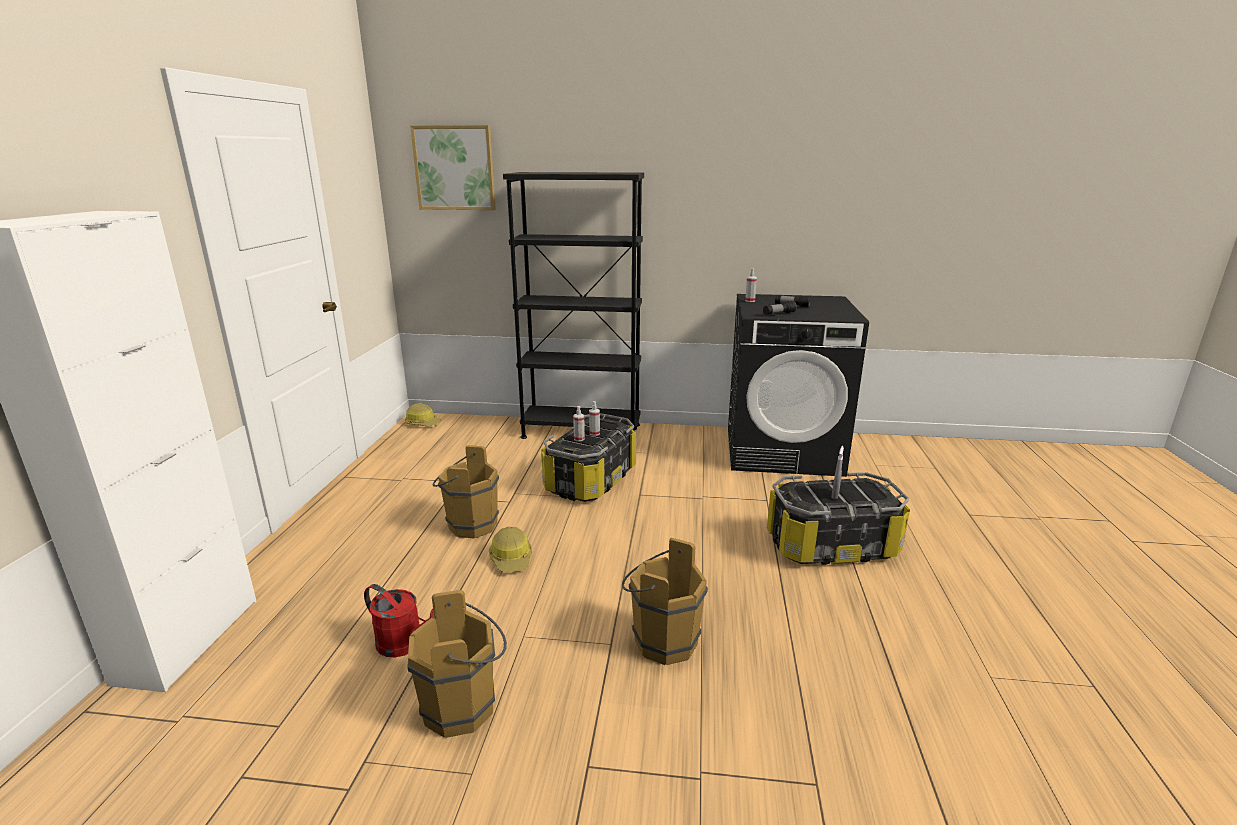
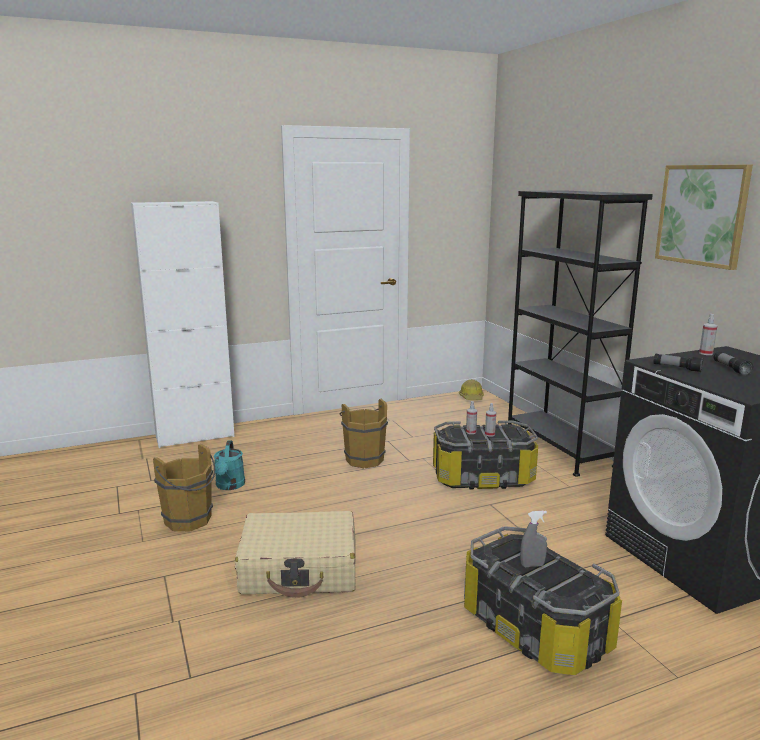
camera: 60 degrees right, 5 degrees down
(407, 644) = (229, 486): red watering can -> turquoise watering can
(454, 168) = (529, 186): picture -> picture (702, 215)
(512, 559) = (340, 485): hard hat -> none
(661, 640) = (300, 569): brown bucket -> beige suitcase

